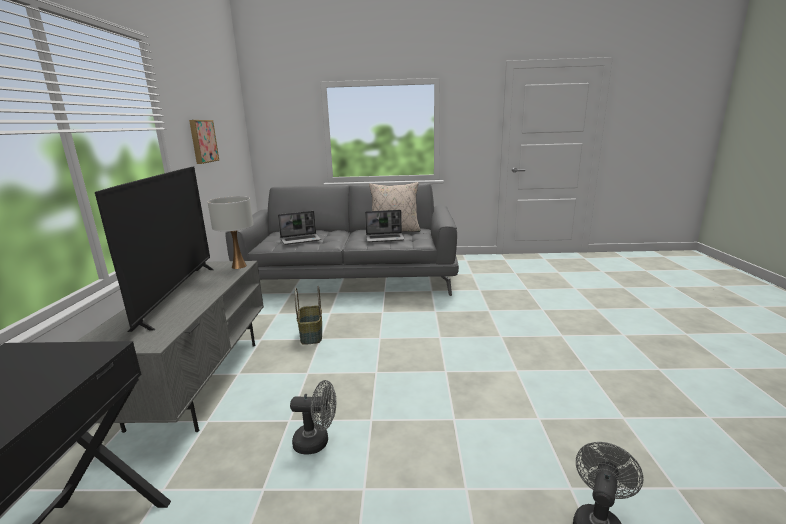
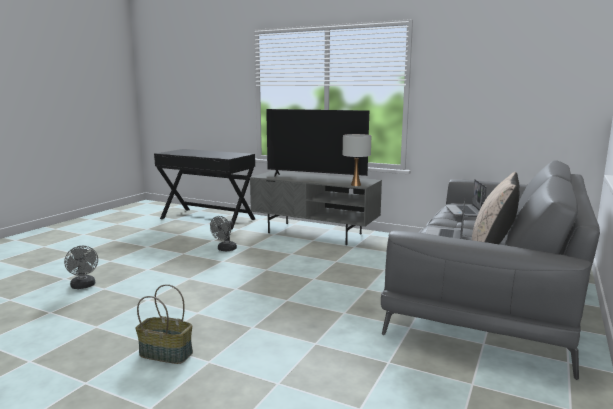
camera: 115 degrees right, 5 degrees down
(202, 141) = (472, 96): picture -> none
(311, 334) = (346, 259): basket -> basket (167, 353)

